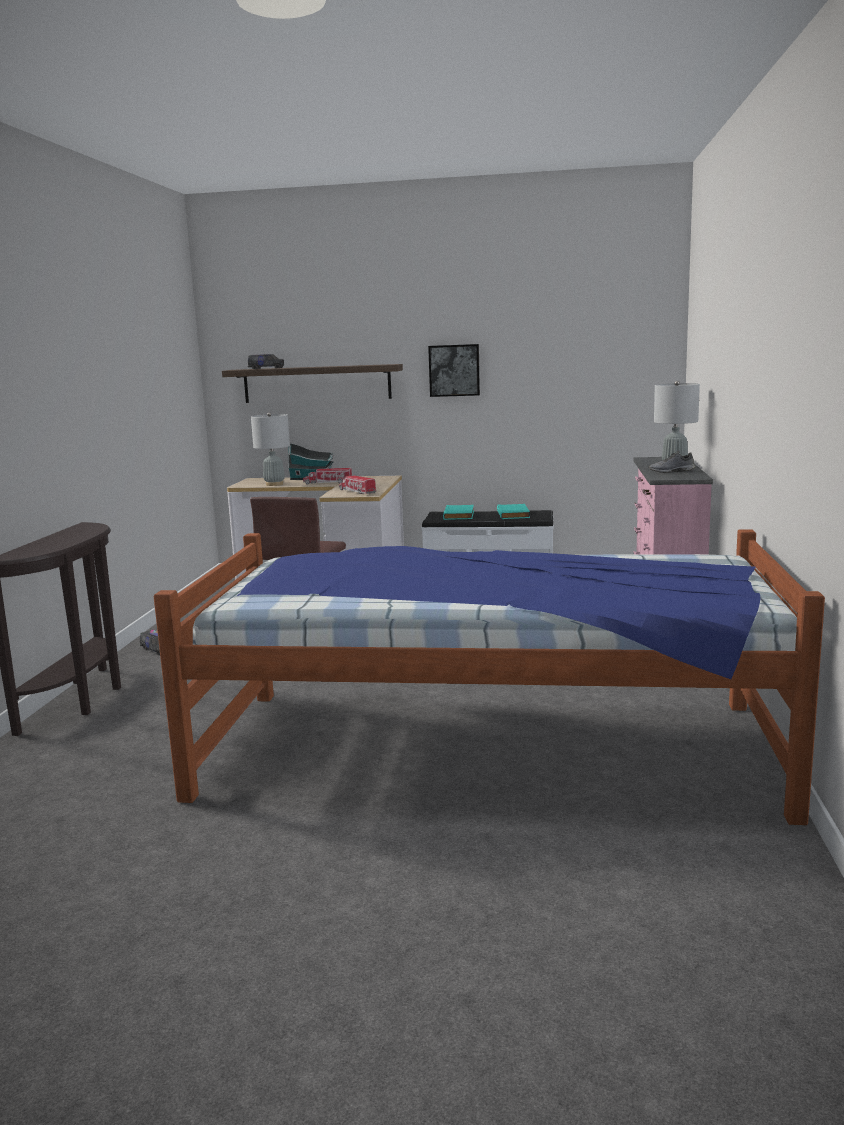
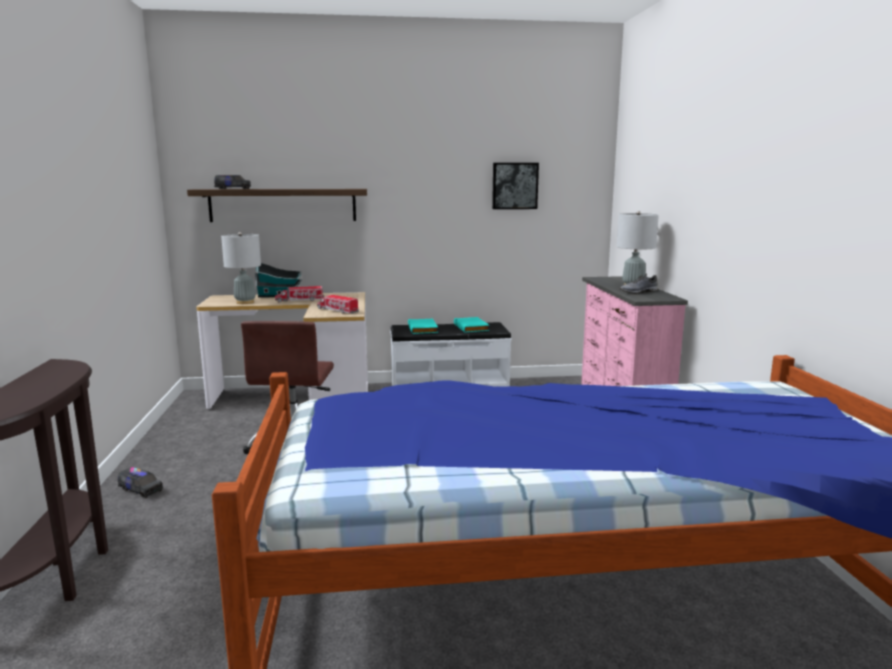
camera: 15 degrees left, 0 degrees up
(454, 370) = (415, 196): picture -> picture (514, 186)

